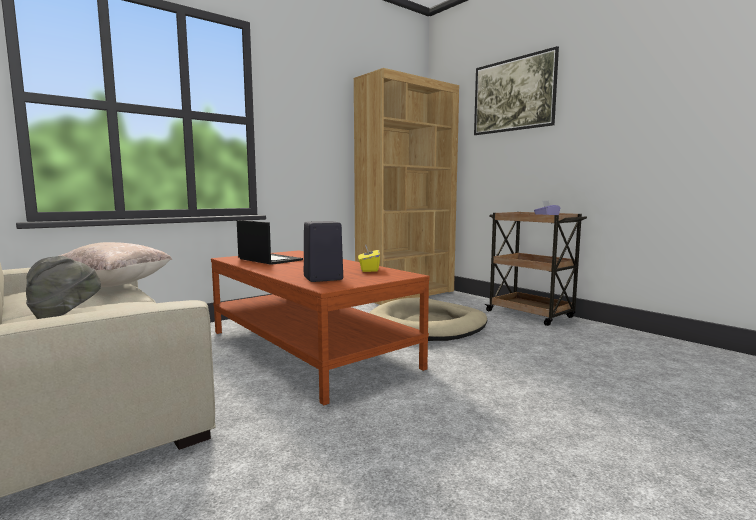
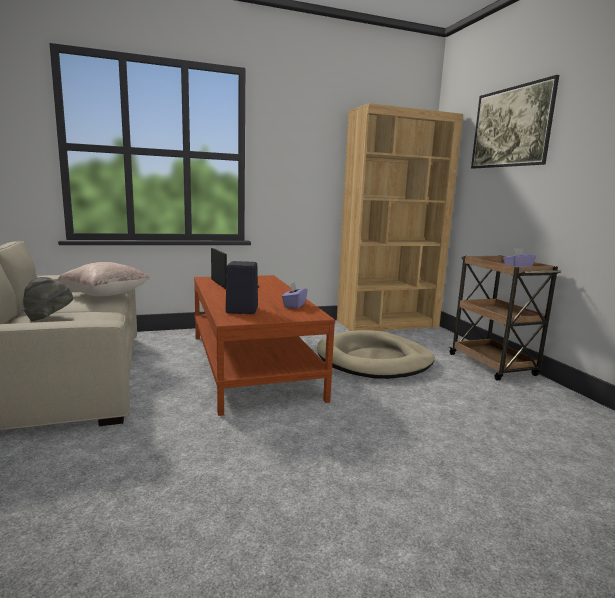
camera: 20 degrees right, 5 degrees up
(368, 269) = (294, 305): yellow tissue box -> purple tissue box

